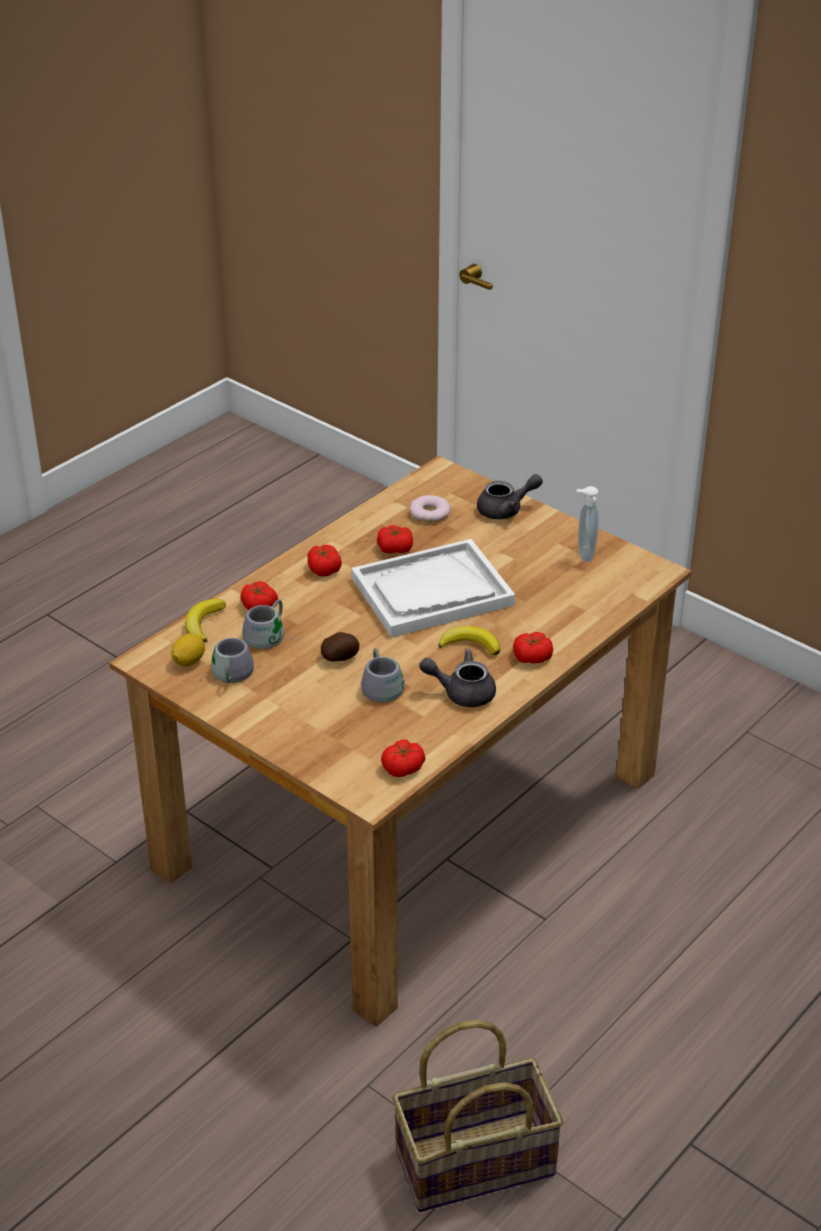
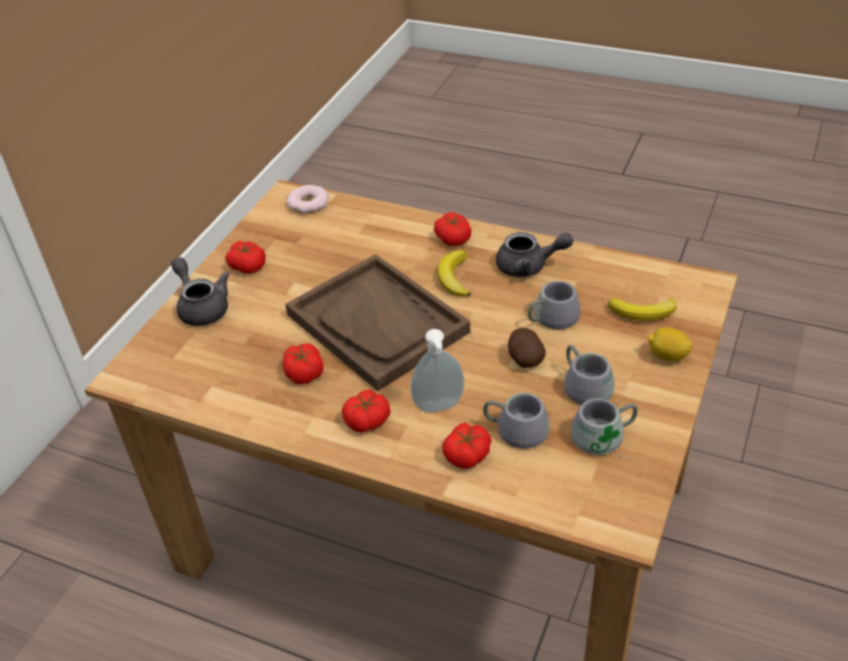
camera: 105 degrees left, 5 degrees up
(189, 661) = (603, 483): lemon -> lemon (667, 356)
(203, 623) = (525, 496): banana -> banana (643, 312)
(290, 683) = (589, 383): none -> grey mug
(403, 767) = (655, 275): tomato -> tomato (247, 266)
(429, 513) = (222, 363): donut -> donut (308, 203)
(432, 592) = (378, 323): white tray -> brown tray
(462, 692) = (529, 266): grey teapot -> grey teapot turned 75 degrees counterclockwise
(475, 1159) = (757, 385): basket -> none
(584, 554) = (272, 240): soap dispenser -> soap dispenser (439, 408)

